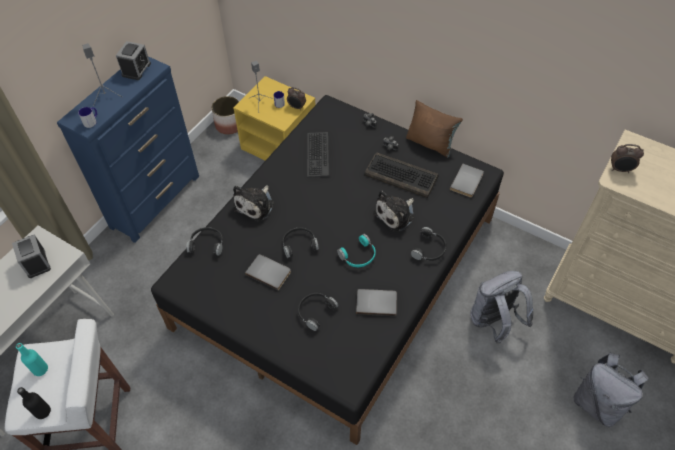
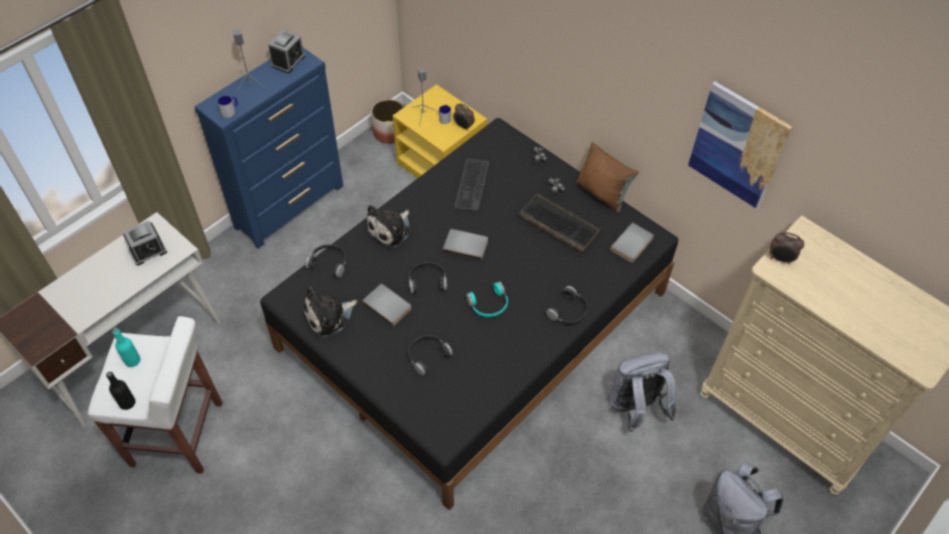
camera: 10 degrees right, 0 degrees up
(36, 263) = (148, 251): alarm clock -> alarm clock turned 105 degrees counterclockwise
(376, 302) = (495, 358): grey book -> grey book (466, 244)
(396, 214) = (542, 267): plush toy -> plush toy (329, 316)
(559, 78) = (738, 145): none -> picture

